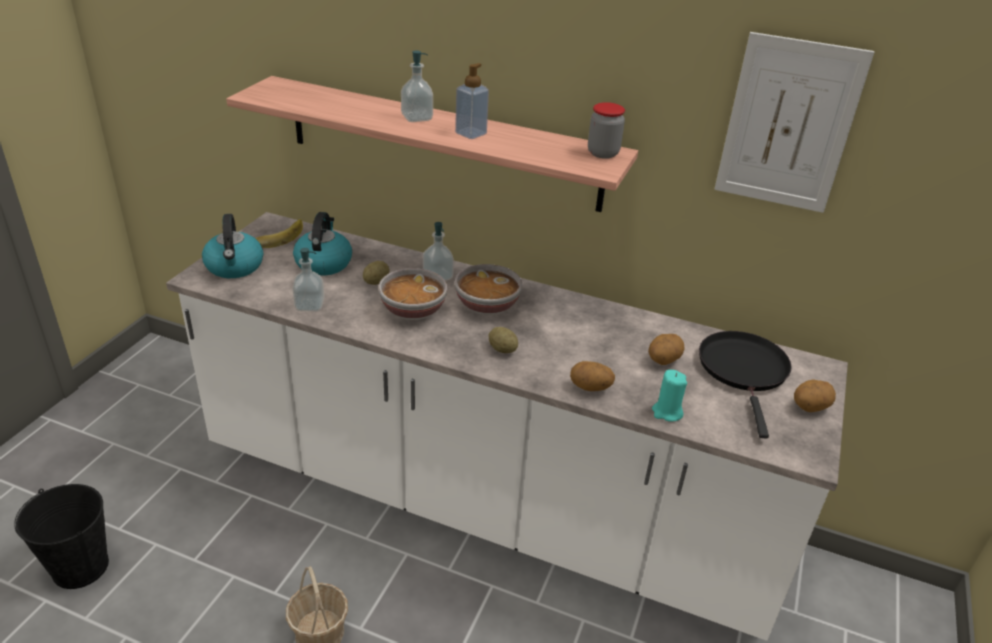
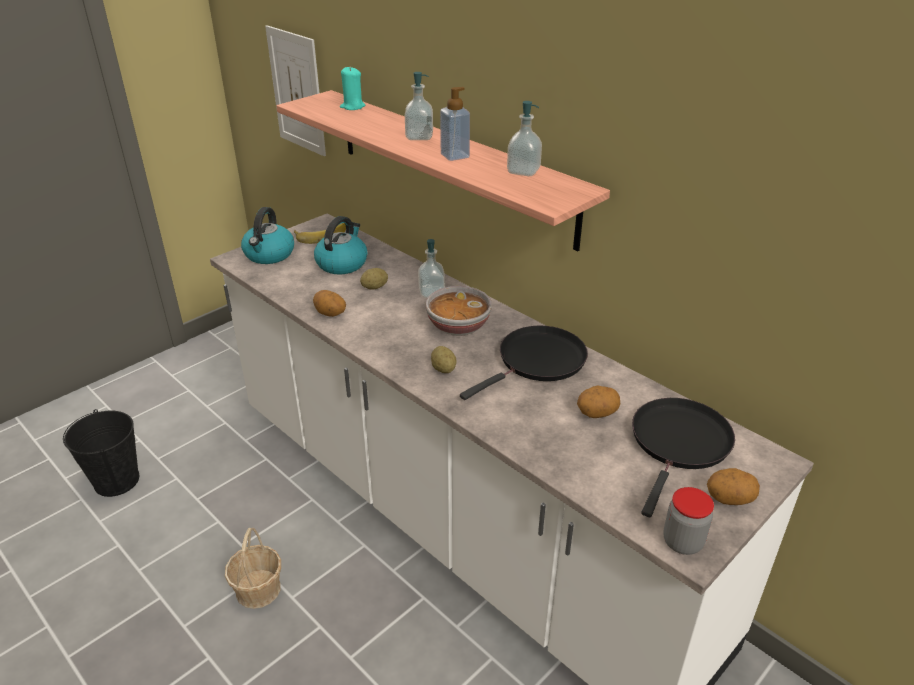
camera: 25 degrees right, 0 degrees up
(310, 305) = (305, 297): soap dispenser -> soap dispenser (523, 171)
(412, 310) = (387, 318): bowl -> none
(582, 324) = (538, 361): none -> black frying pan
(590, 388) = (501, 423): potato -> potato (330, 314)
(603, 153) = (568, 188): jar -> jar (682, 542)
(667, 412) = (563, 465): turquoise candle -> turquoise candle (352, 107)
(788, 125) = (753, 177): picture -> picture (297, 91)

